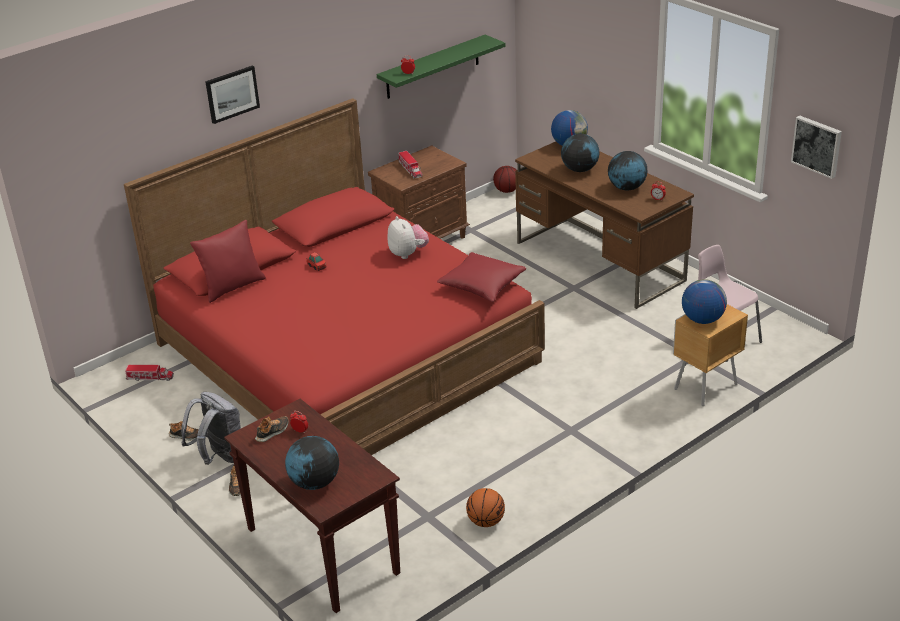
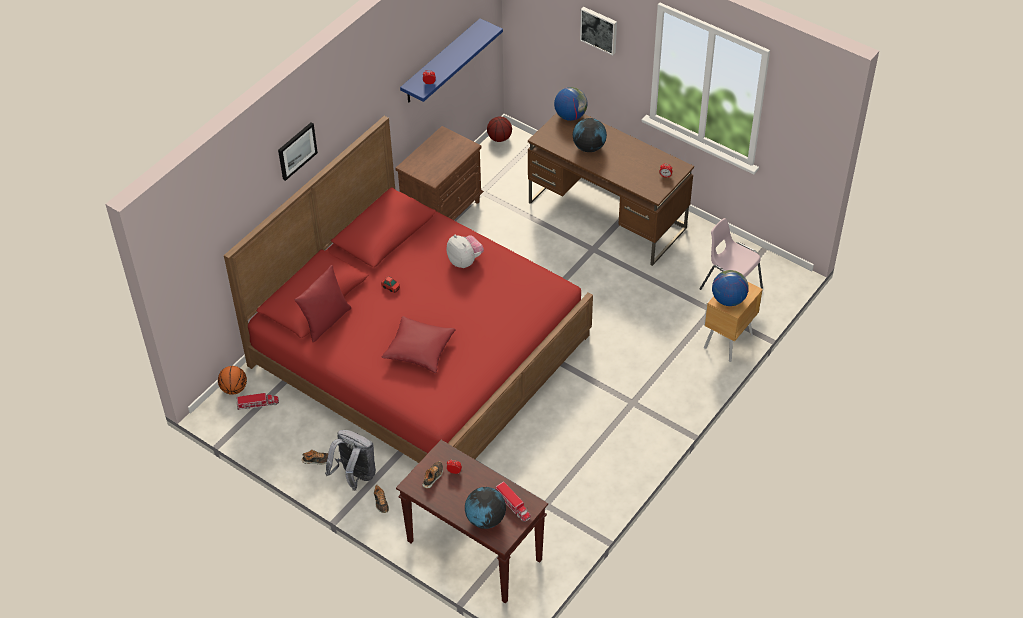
camera: 15 degrees left, 15 degrees up
(410, 170) = (434, 161): toy truck -> toy truck (513, 505)
(432, 67) = (441, 62): green shelf -> blue shelf
(482, 286) = (540, 289): red pillow -> red pillow (419, 350)
(486, 521) = (592, 501): basketball -> basketball (234, 389)
(626, 188) = (635, 166): globe -> none
(817, 146) = (804, 139): picture -> picture (599, 29)

